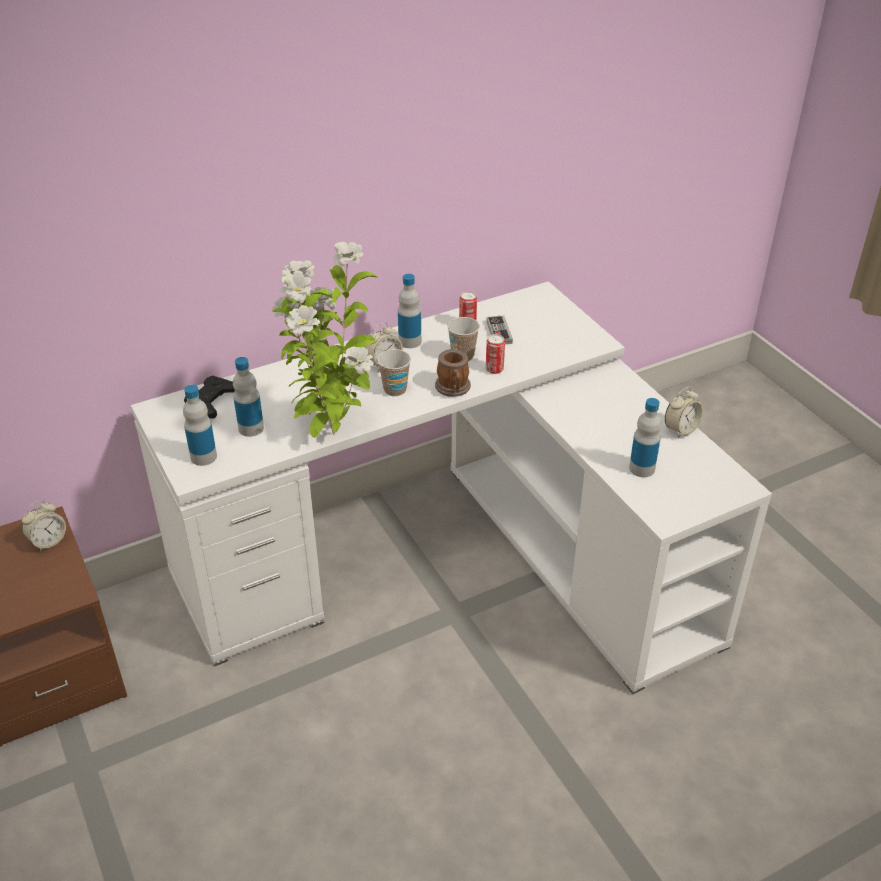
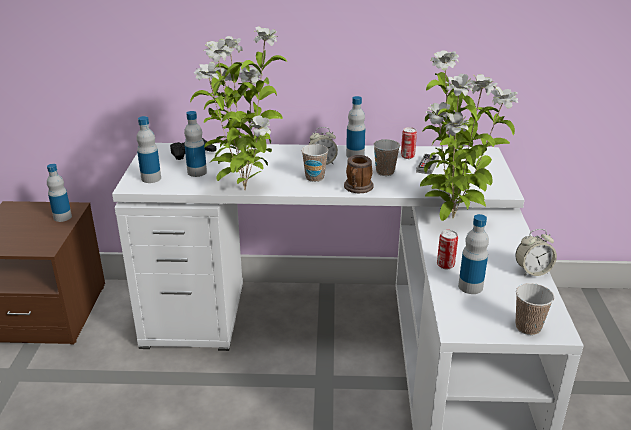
camera: 30 degrees right, 10 degrees down
(48, 541) = (62, 217): alarm clock -> bottle
(494, 369) = (401, 185): can -> can (445, 265)
(565, 393) = (451, 219): none -> potted plant
(719, 493) = (528, 327): none -> cup

